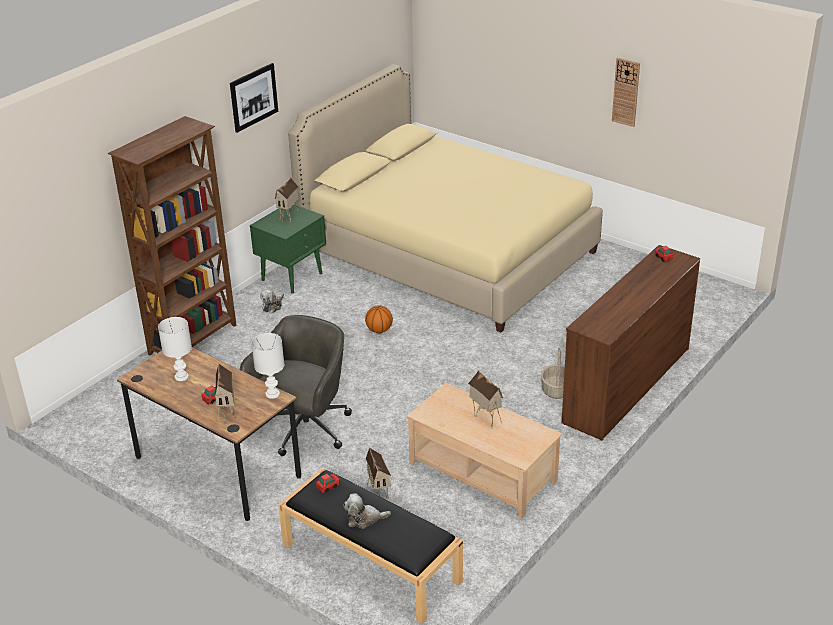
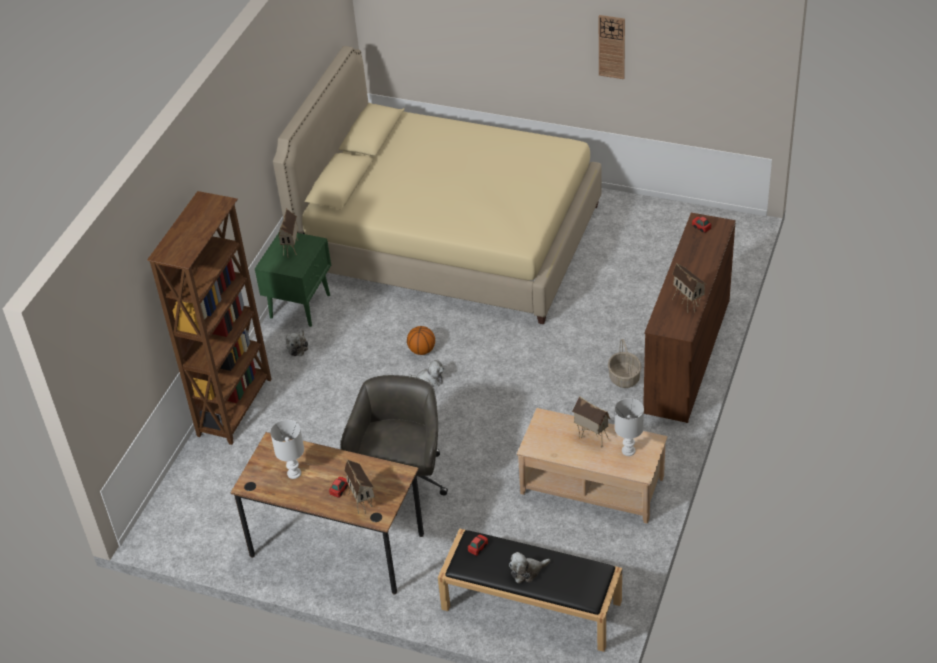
camera: 15 degrees left, 10 degrees up
(254, 97) = (242, 141): picture -> none
(272, 394) = (393, 470): white table lamp -> white table lamp (628, 451)
(373, 354) = (429, 380): none -> plush toy
(379, 494) = (506, 532): toy house -> toy house (687, 304)

